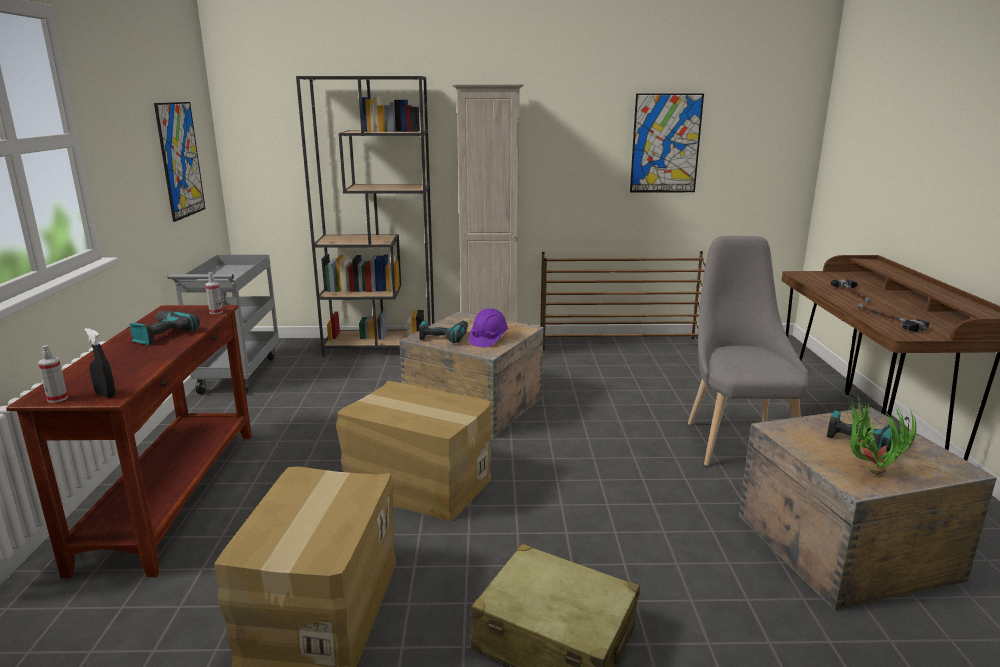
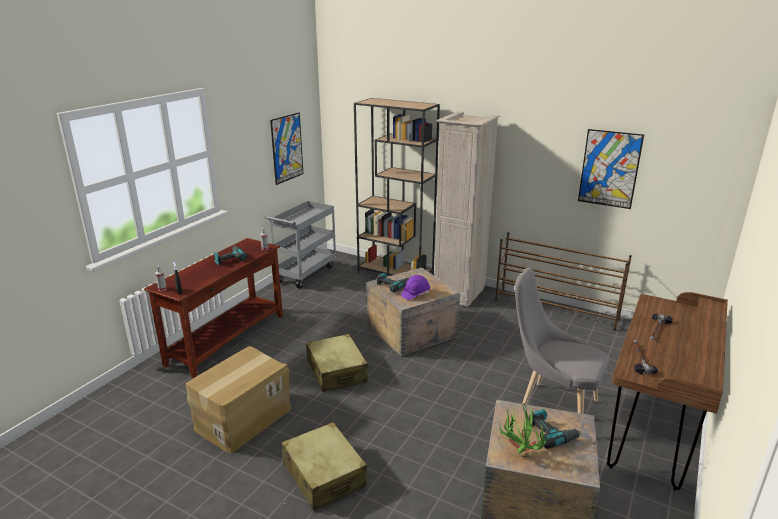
camera: 30 degrees right, 5 degrees up
(418, 484) = (336, 371): cardboard box -> beige suitcase
(736, 440) = (552, 406): grey chair -> grey chair turned 90 degrees counterclockwise

